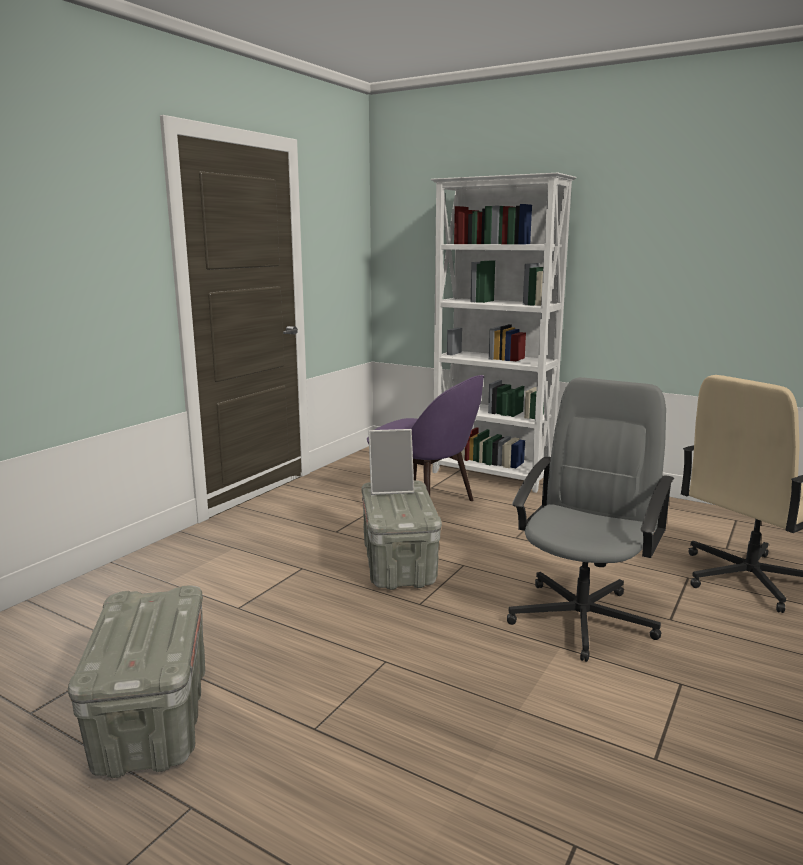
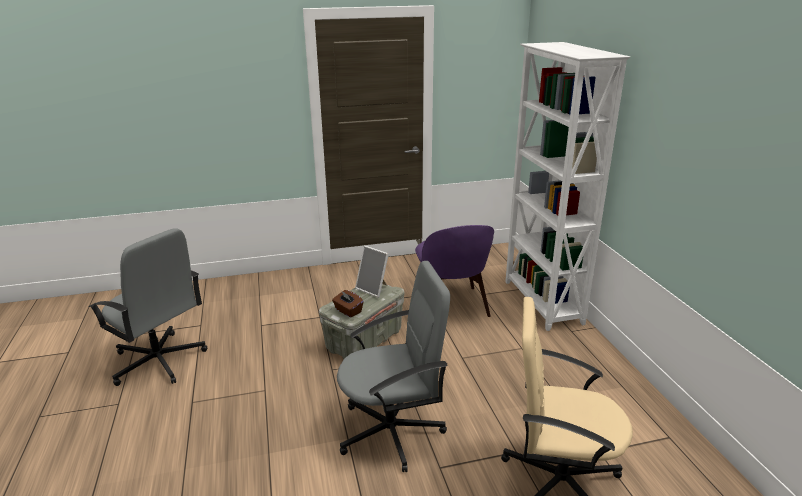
camera: 45 degrees right, 10 degrees up
(153, 721) = (159, 361): grey storage box -> grey office chair
(410, 513) = (348, 311): none -> brown tissue box

